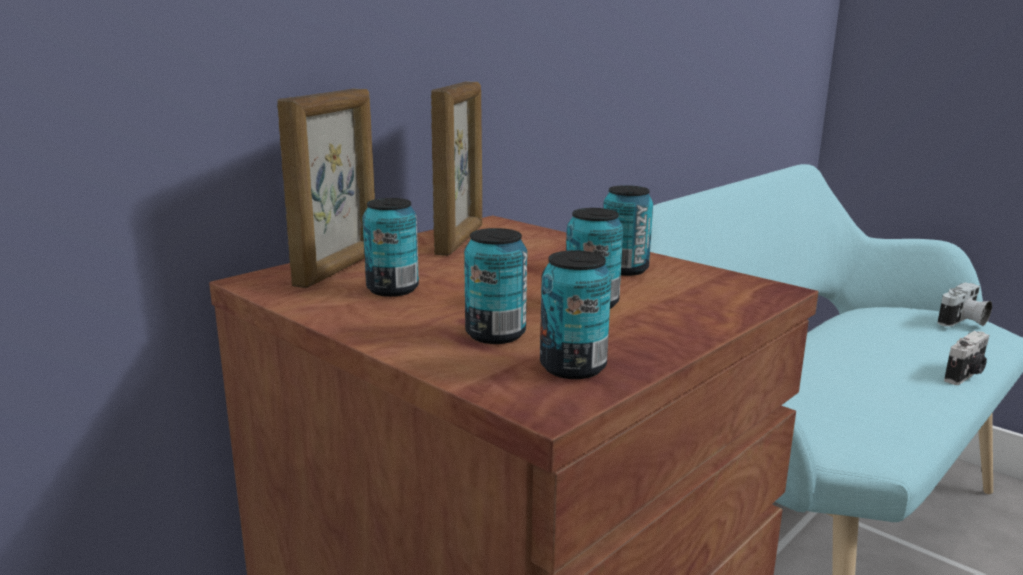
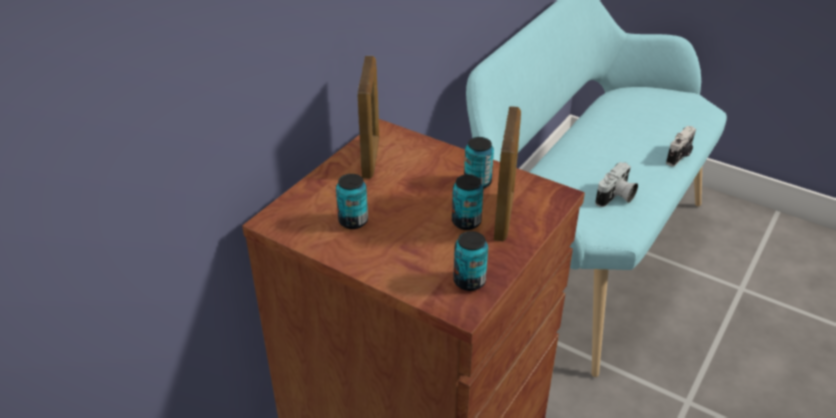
camera: 10 degrees left, 20 degrees up
(339, 269) = (312, 202): picture frame -> picture frame (504, 216)
(495, 334) = (424, 258): can -> none
(963, 321) = (685, 102): camera -> camera (616, 197)

